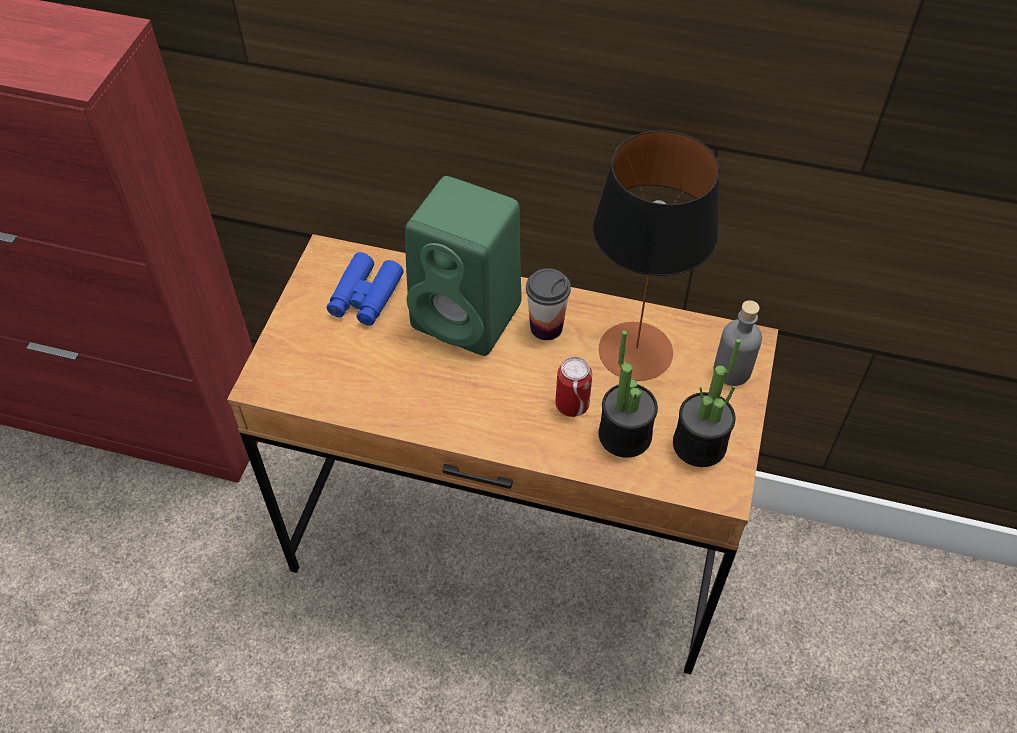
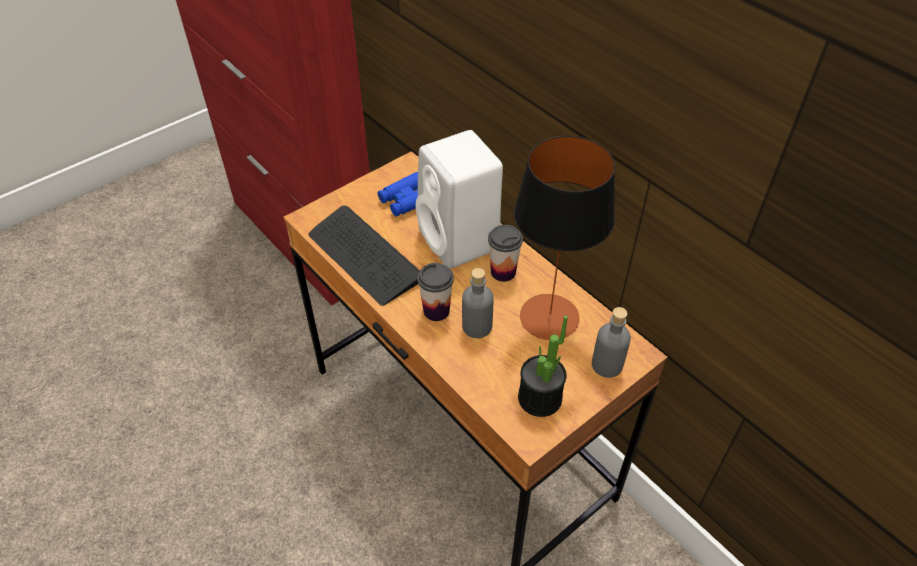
camera: 35 degrees right, 5 degrees down
(375, 394) = (364, 256): none -> keyboard
(470, 316) = (461, 241): green speaker -> white speaker
(514, 412) = (436, 311): none -> cup
(572, 404) = (477, 326): can -> grey bottle
(625, 435) = (494, 364): potted plant -> none

